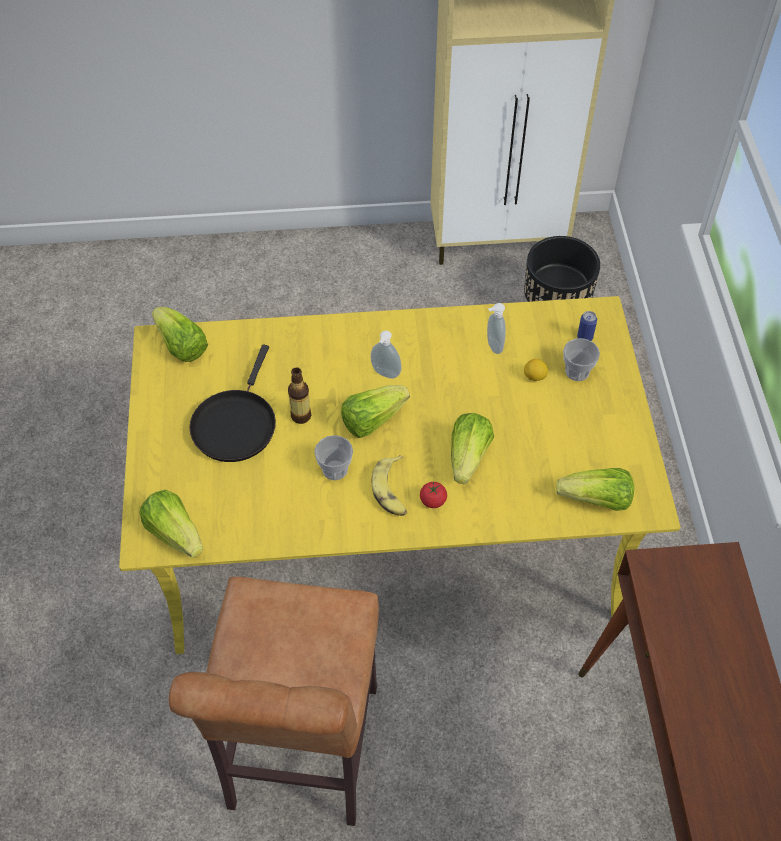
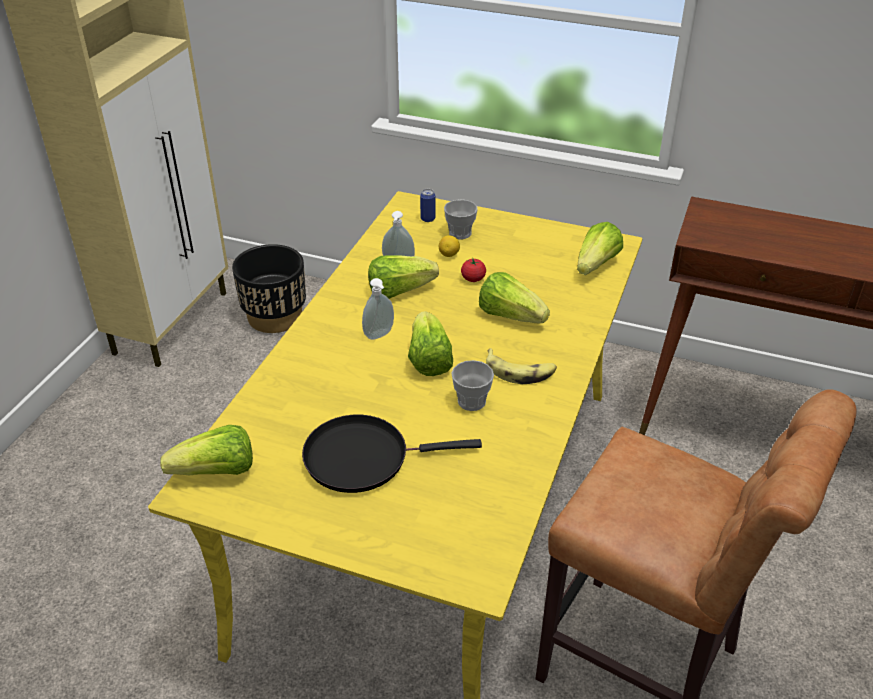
camera: 65 degrees left, 15 degrees down
(175, 533) = (480, 549): lettuce -> lettuce (399, 291)
(235, 424) = (363, 457): black frying pan -> black frying pan turned 135 degrees clockwise
(301, 416) = (388, 405): bottle -> none
(433, 500) = (546, 350): tomato -> tomato (473, 279)

